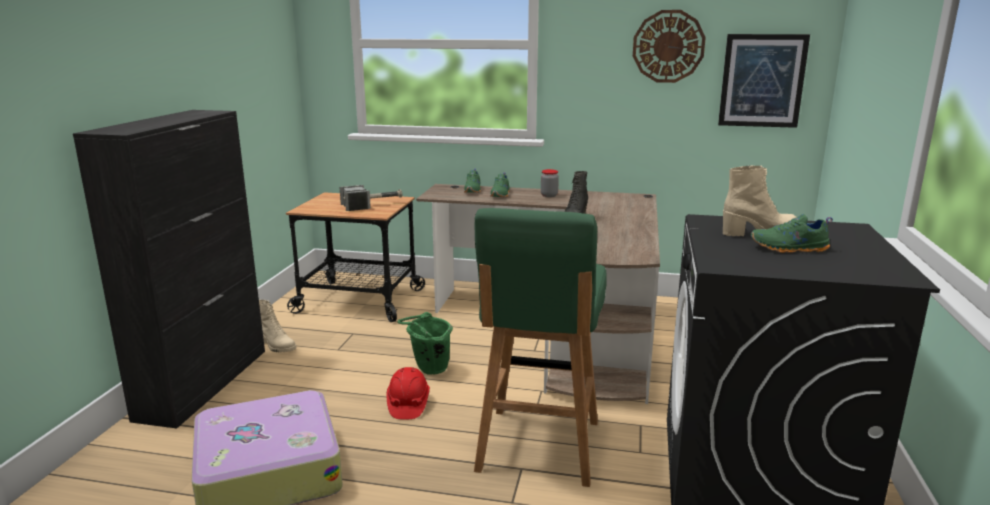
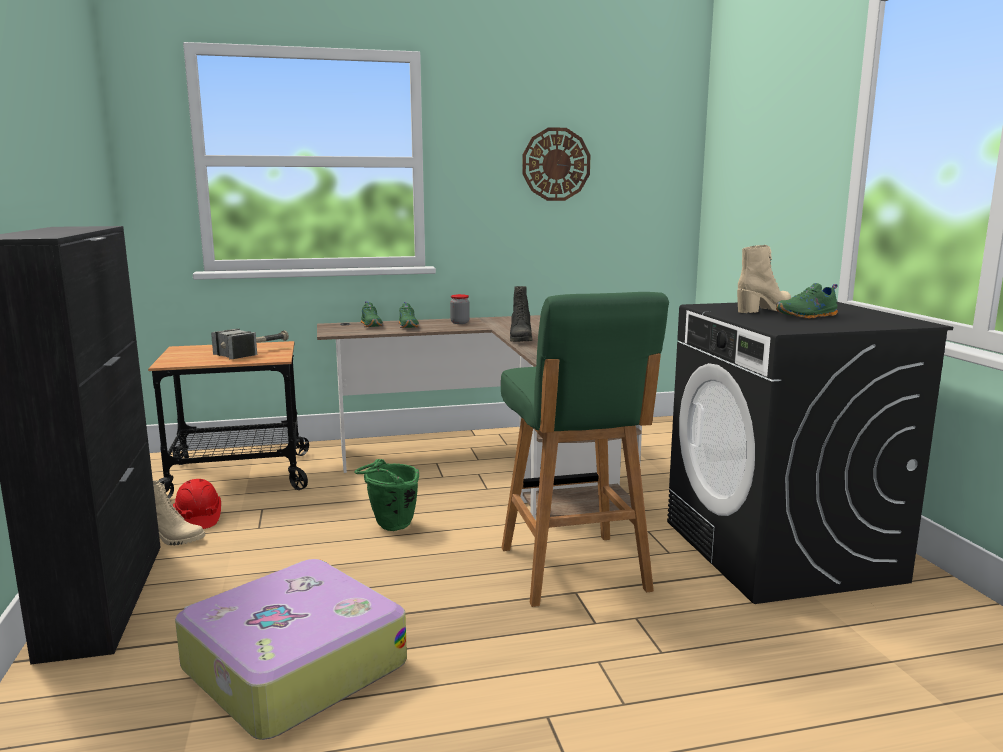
camera: 25 degrees left, 5 degrees down
(408, 404) = (399, 563): red hard hat -> red hard hat (198, 518)
(762, 81) = (642, 197): picture -> none

